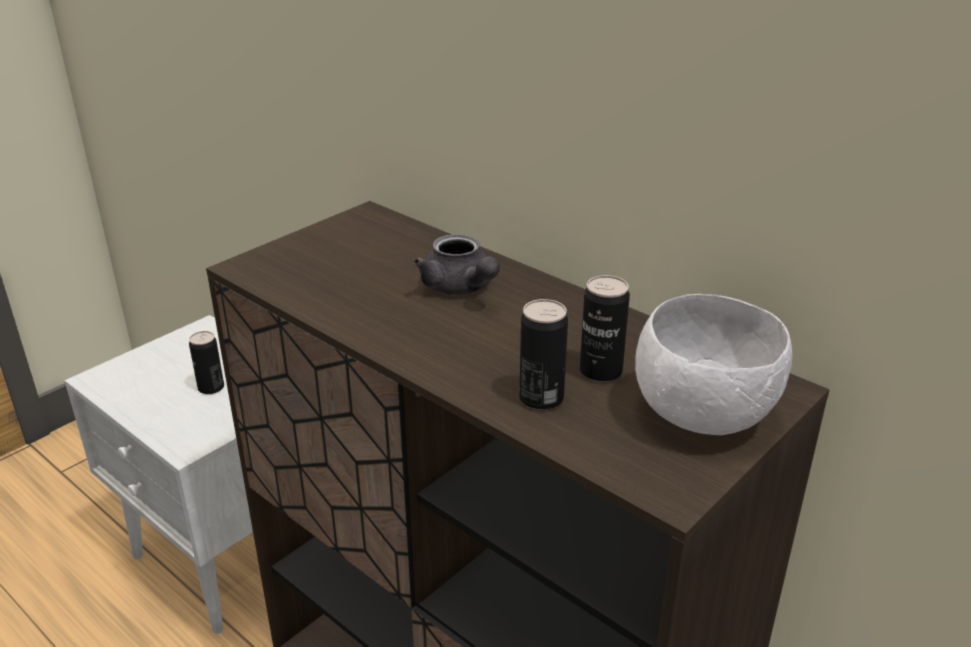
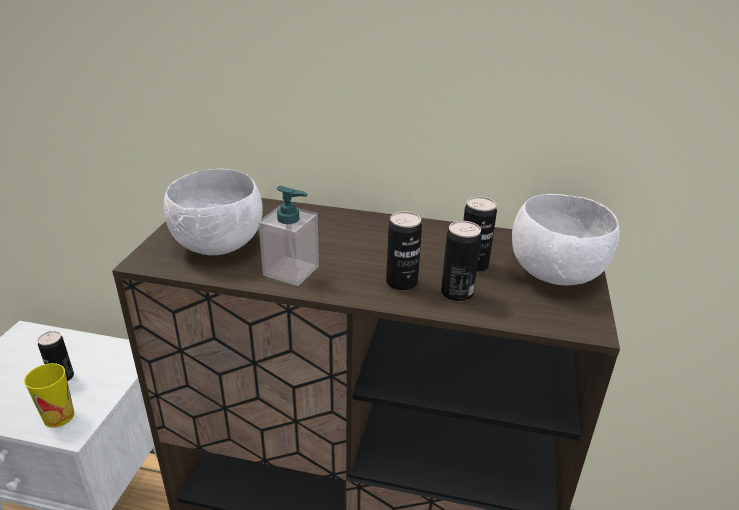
camera: 30 degrees left, 0 degrees up
(183, 427) = (59, 416): none -> cup
(329, 270) = (220, 246): none -> white bowl
(376, 317) = (291, 271): none -> soap dispenser
(460, 288) = (330, 235): grey teapot -> none
(486, 366) = (401, 283): none -> can

